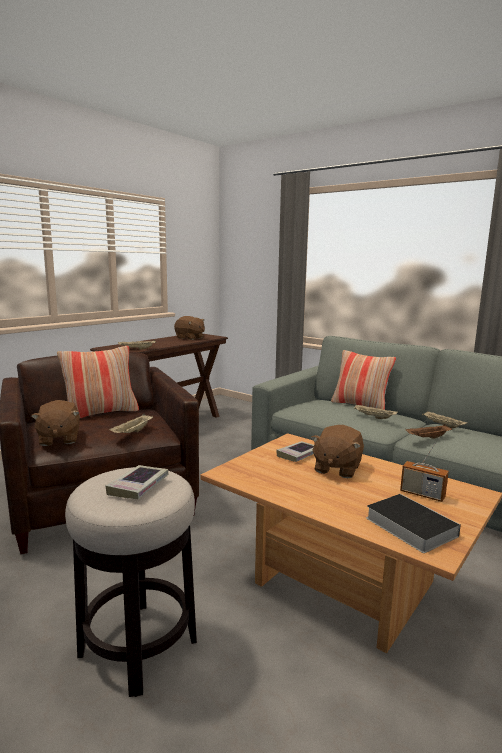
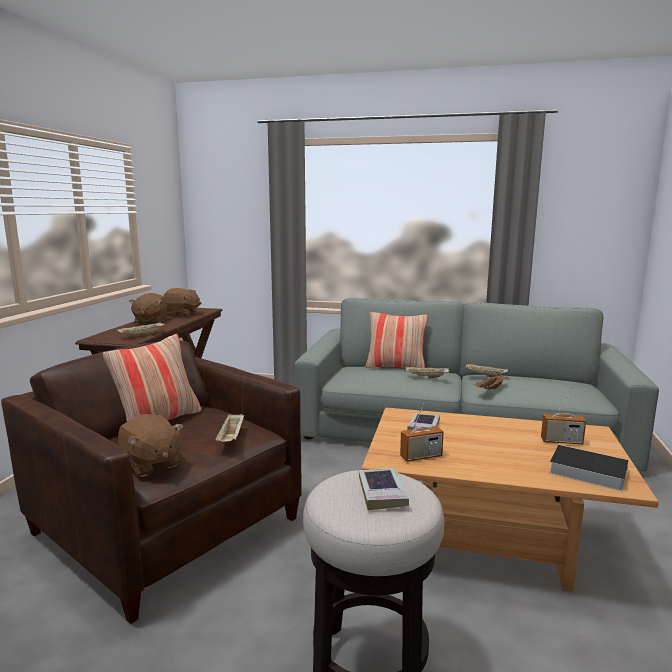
camera: 25 degrees left, 0 degrees up
(261, 477) = (421, 457): none -> radio
(336, 468) = (471, 433): brown plush toy -> brown plush toy (150, 322)

